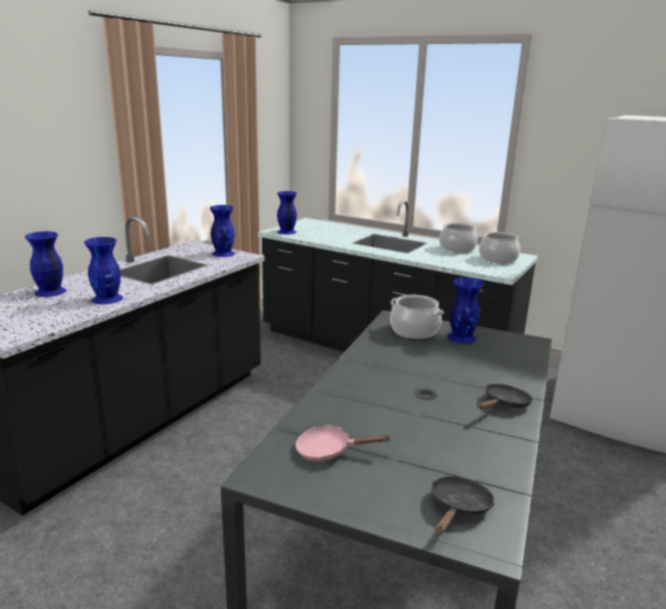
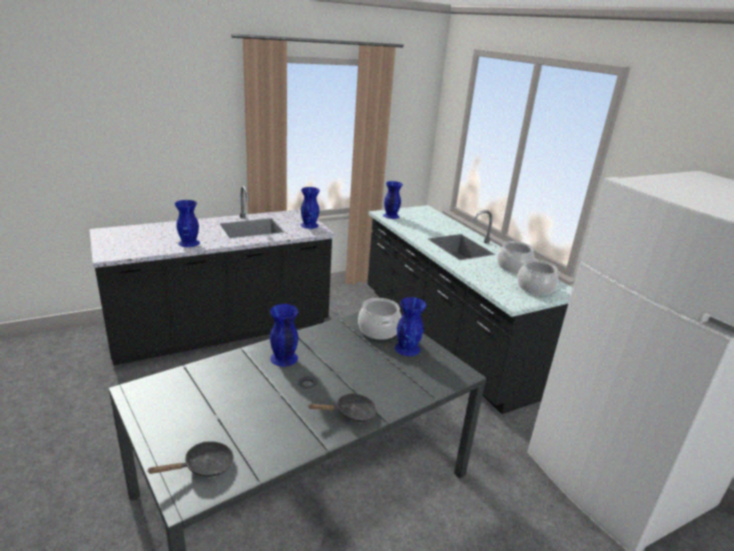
camera: 30 degrees right, 5 degrees up
(50, 292) = (167, 229): blue vase -> blue vase (283, 358)
(329, 450) = (189, 393): pink frying pan -> none

